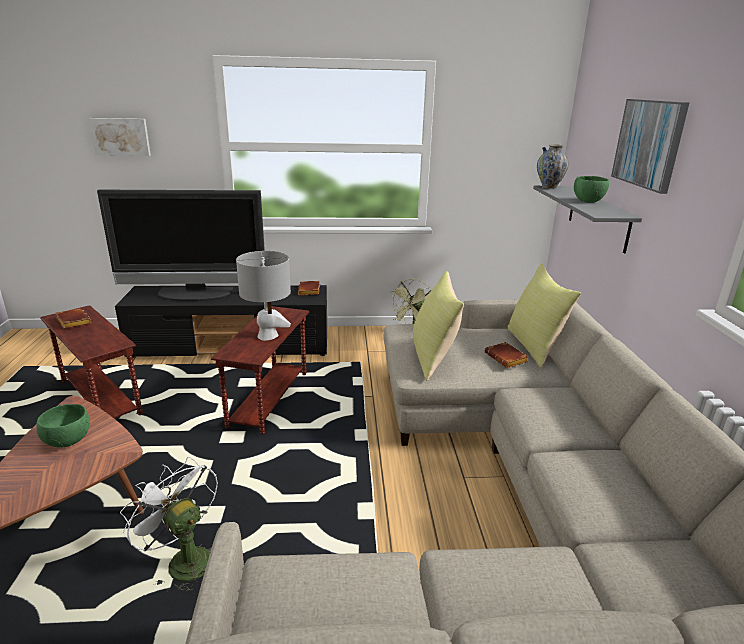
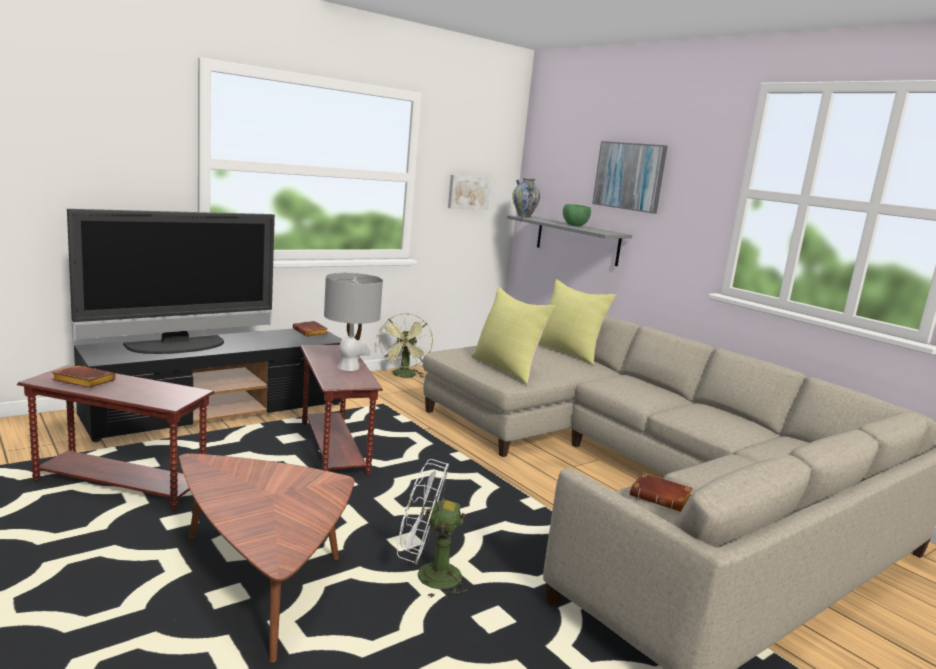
camera: 35 degrees left, 10 degrees down
(67, 441) = (256, 486): green bowl -> none
(121, 136) = (65, 143): picture -> picture (468, 192)
(507, 359) = (563, 361): brown book -> brown book (662, 497)

